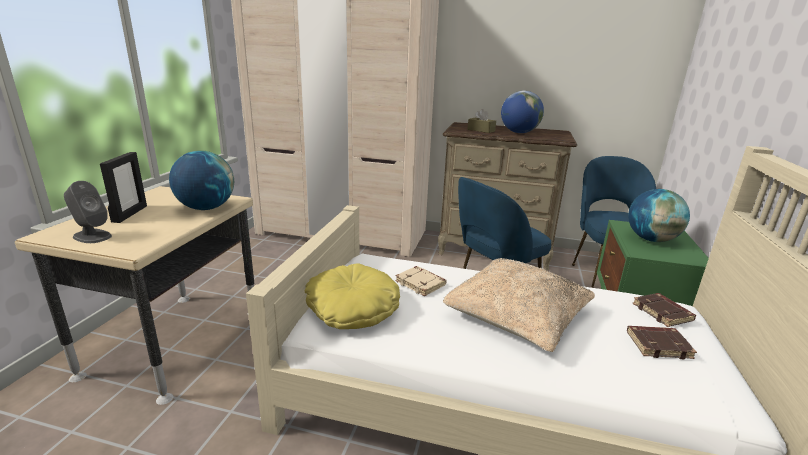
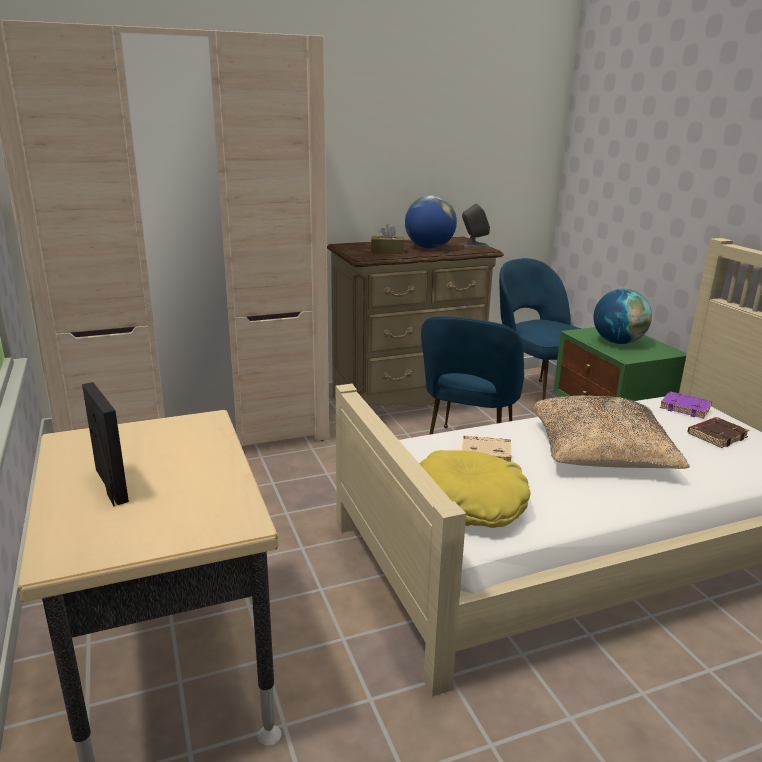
camera: 35 degrees left, 0 degrees up
(92, 236) = (137, 532): grey speaker -> grey speaker (474, 245)
(206, 208) = (202, 441): globe -> none
(663, 313) = (686, 408): brown book -> purple book

